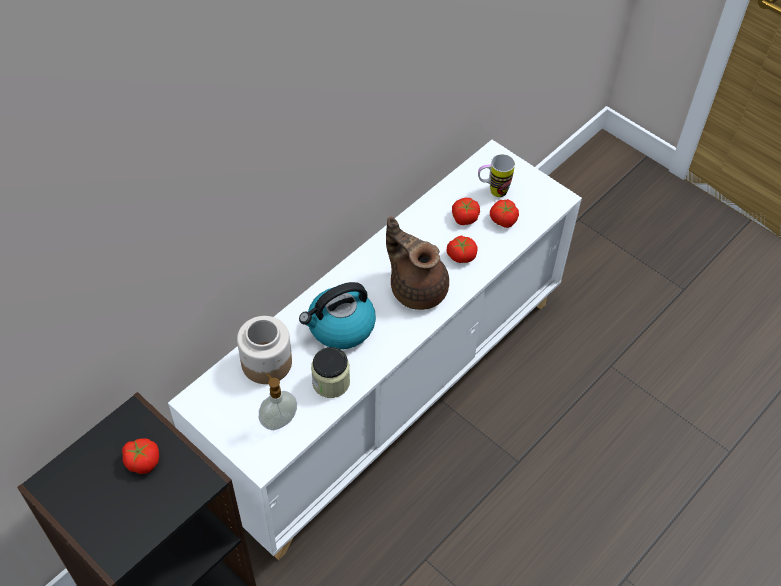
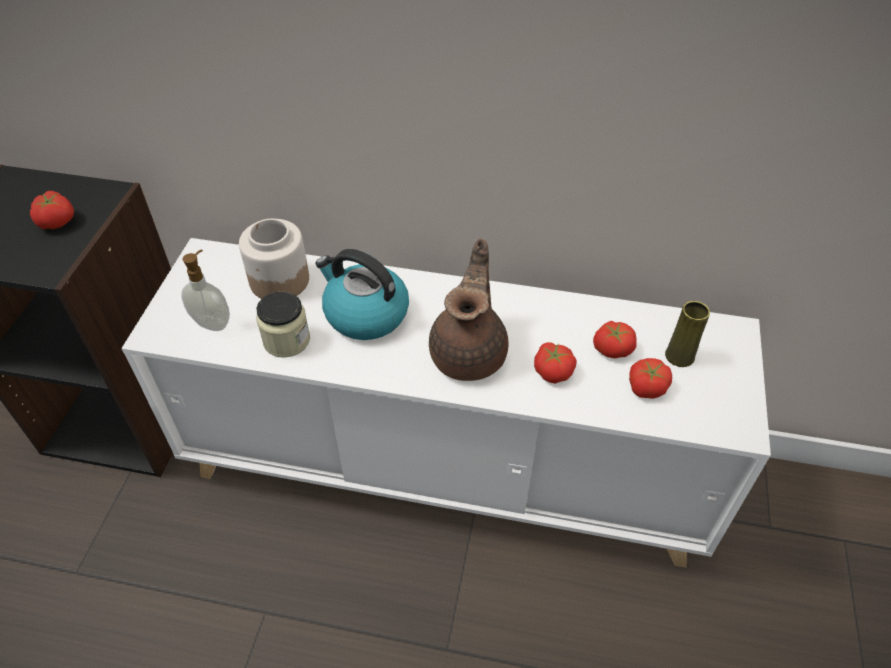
camera: 60 degrees right, 5 degrees down
(492, 191) = (679, 356): mug -> yellow vase

